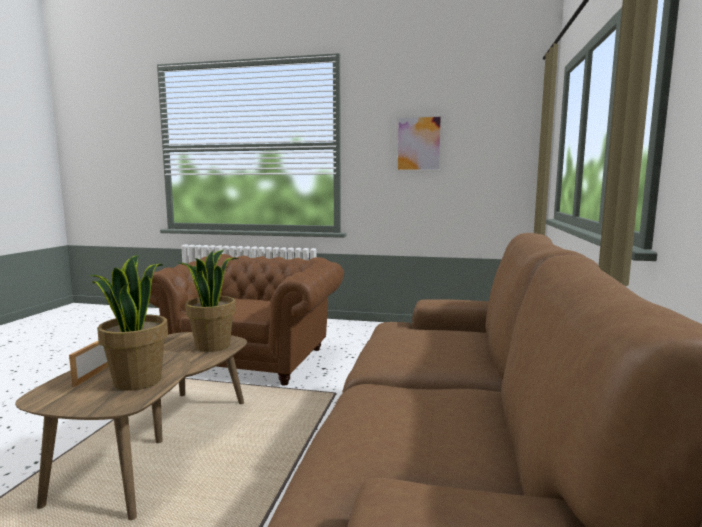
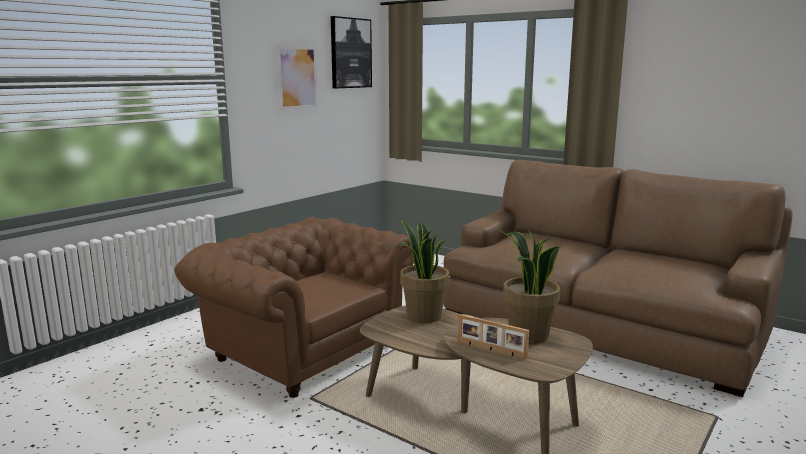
camera: 65 degrees left, 5 degrees up
(496, 117) = (350, 53): none -> picture

